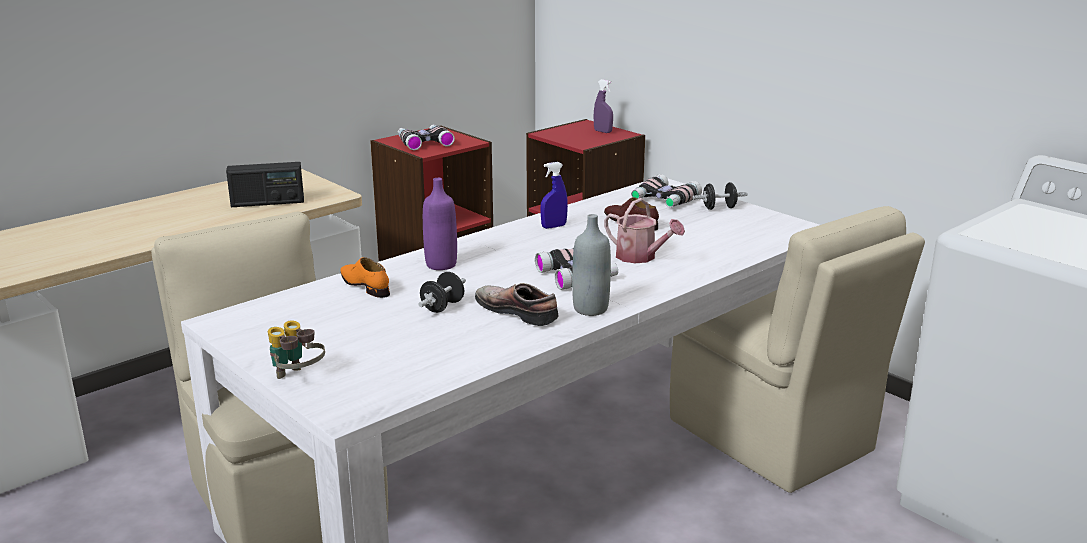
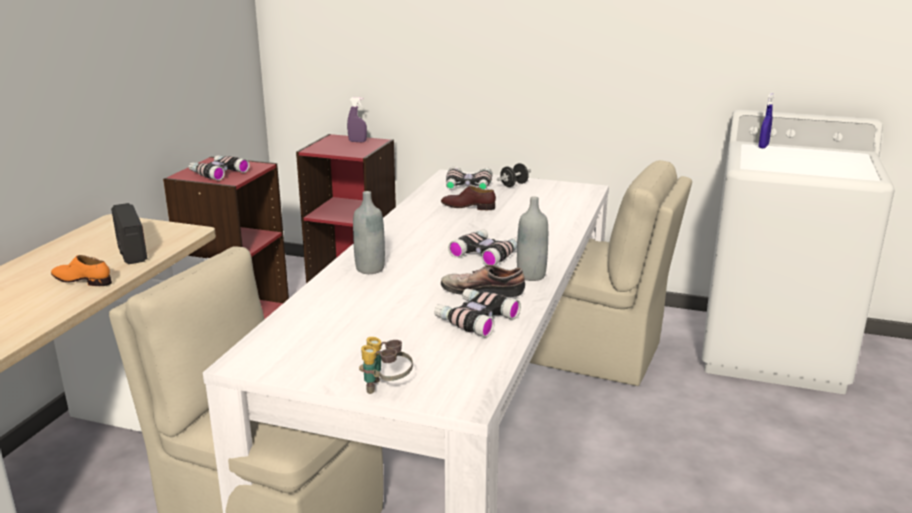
camera: 30 degrees left, 0 degrees up
(267, 202) = (131, 250): radio -> radio turned 105 degrees clockwise
(365, 286) = (331, 300): orange shoe -> orange shoe (82, 280)
(441, 265) = (370, 269): purple bottle -> grey bottle
(442, 307) = (420, 301): black dumbbell -> none
(469, 337) = (475, 319): none -> binoculars
(553, 226) = (415, 221): blue spray bottle -> blue spray bottle (763, 146)
(640, 257) = (511, 230): watering can -> none

